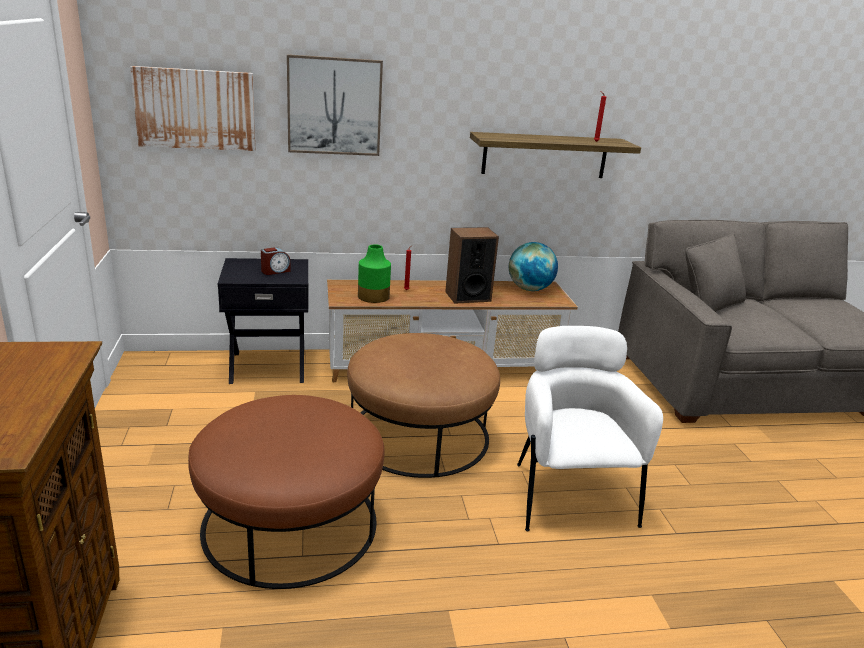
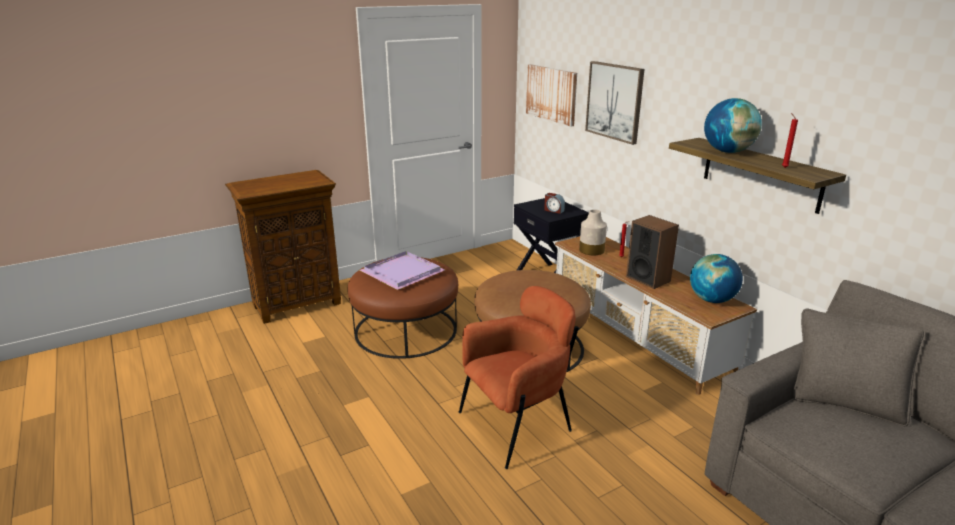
camera: 70 degrees right, 0 degrees up
(285, 432) = (402, 272): none -> purple tray
(373, 296) = (591, 250): green vase -> beige vase
(533, 138) = (728, 151): none -> globe
(568, 495) = (517, 425): white armchair -> brown armchair

